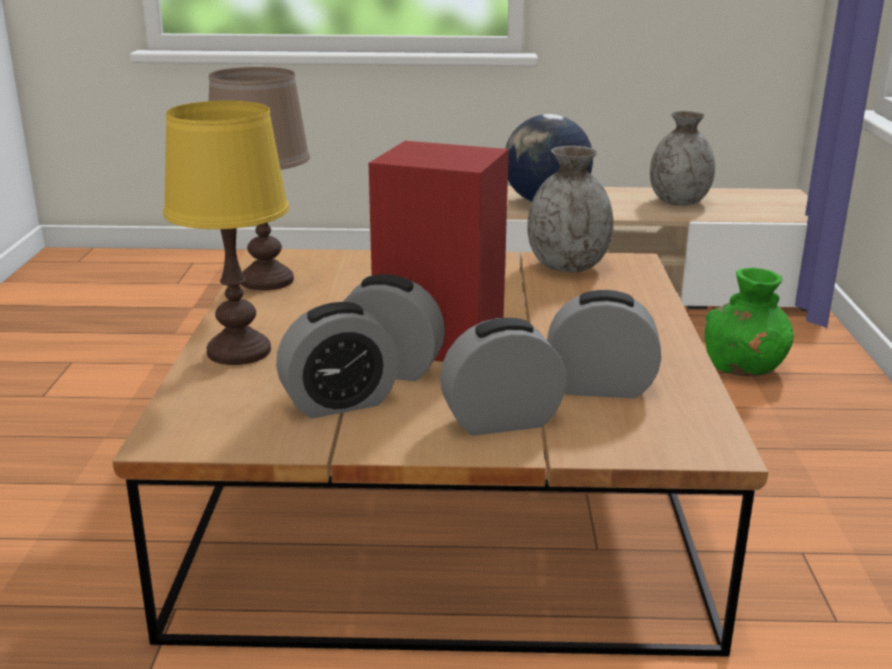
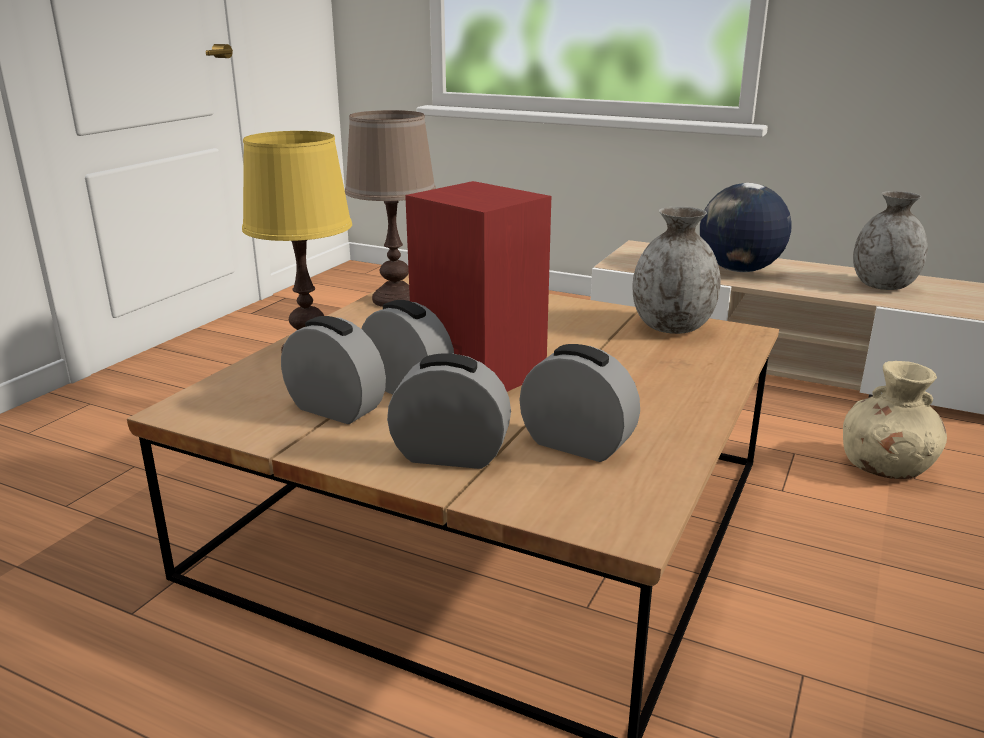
camera: 25 degrees right, 0 degrees up
(339, 403) = (335, 409): alarm clock -> alarm clock turned 150 degrees counterclockwise
(744, 368) = (886, 468): green vase -> beige vase

